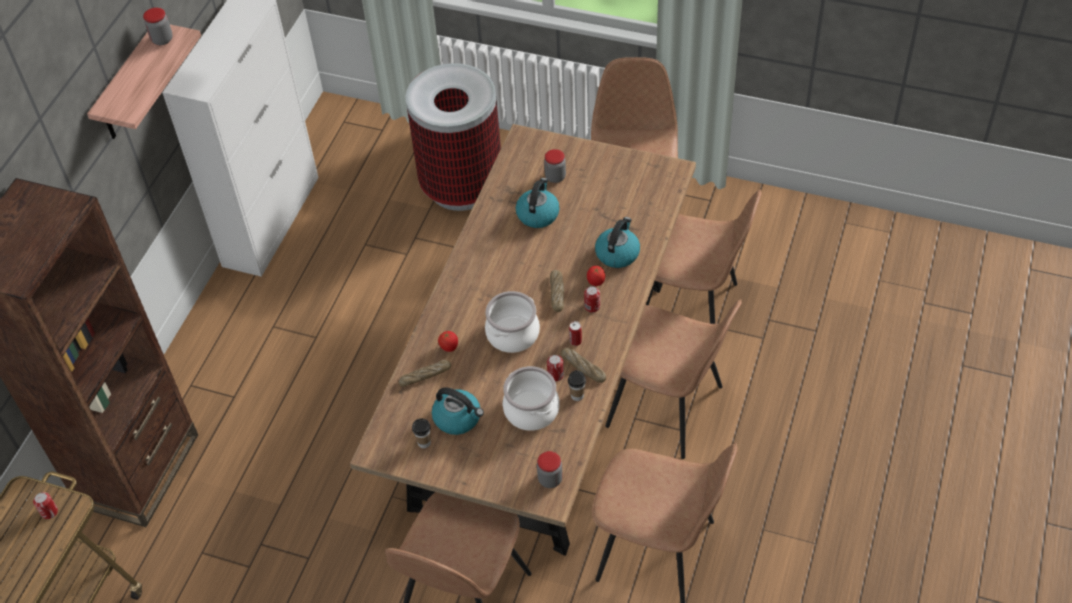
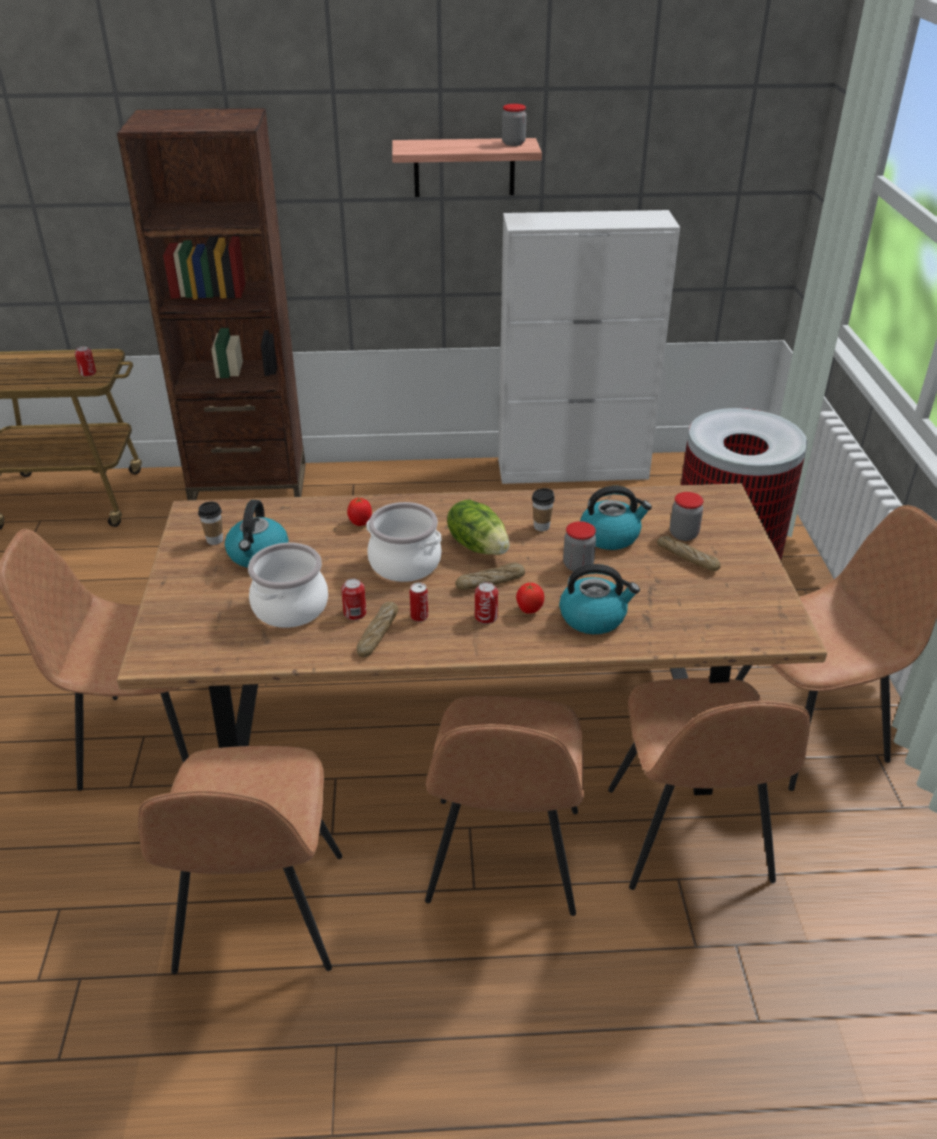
camera: 65 degrees right, 15 degrees down
(425, 376) = (311, 517): bread -> bread (687, 558)
(513, 287) = (478, 546): none -> lettuce
(550, 479) = (183, 649): jar -> jar (578, 565)
(577, 395) = (328, 640): cup -> cup (541, 526)

